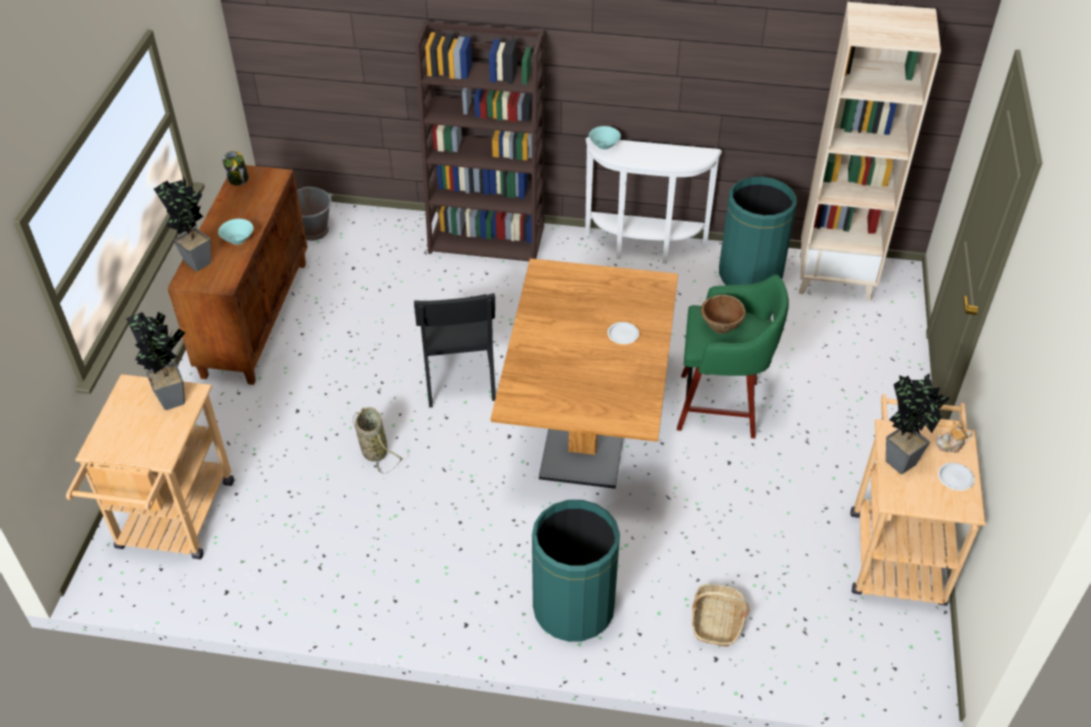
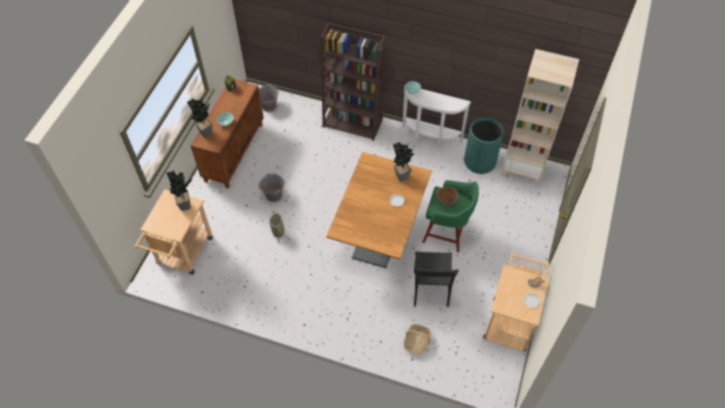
camera: 10 degrees right, 10 degrees up
(352, 384) = (274, 195): none -> grey bucket
(458, 376) = (324, 198): black chair -> black chair (430, 288)
(573, 608) = (353, 325): green trash can -> none
(898, 458) = (508, 286): potted plant -> potted plant (402, 175)

